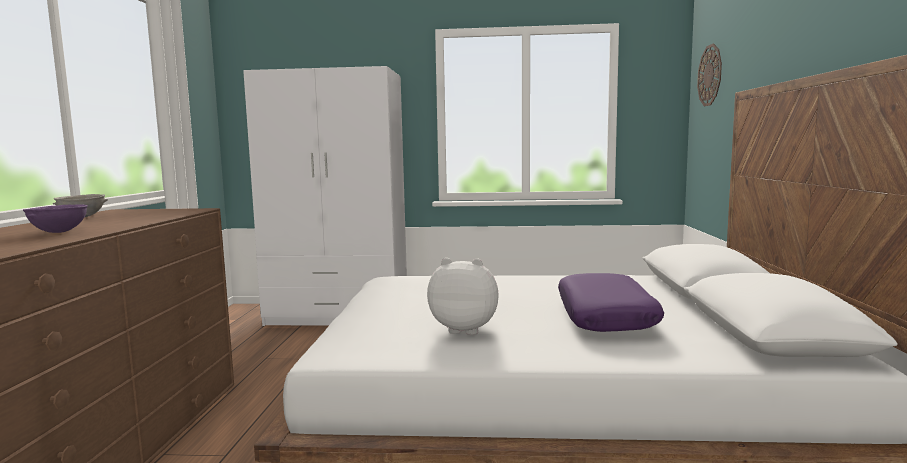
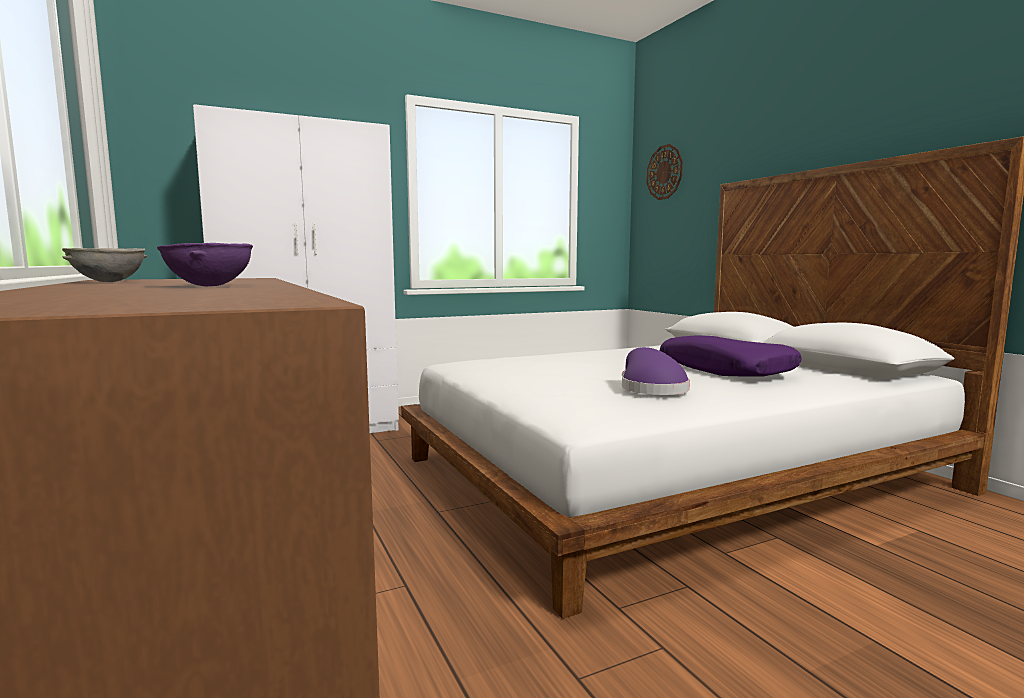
camera: 30 degrees left, 0 degrees up
(465, 329) = (650, 389): plush toy -> purple hat

